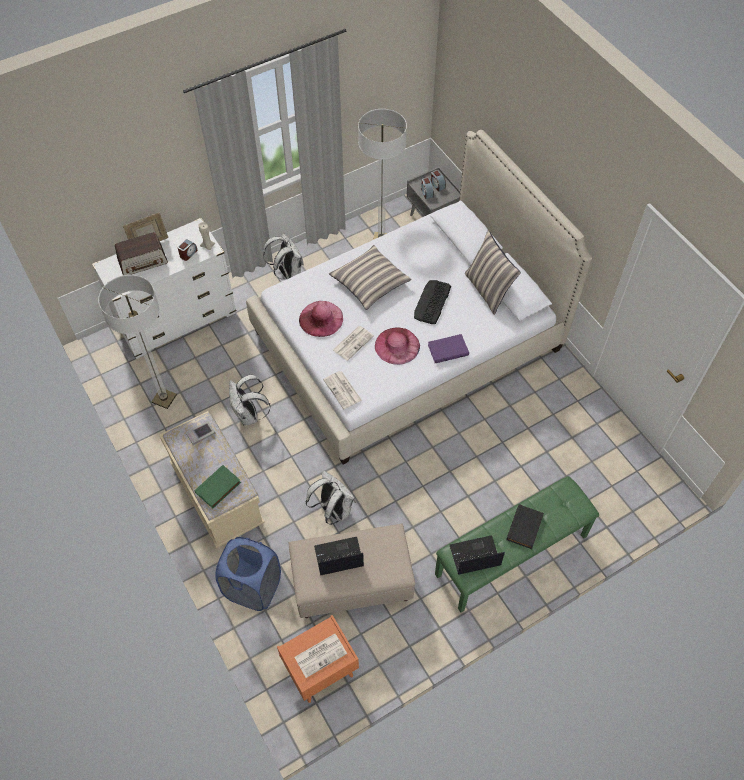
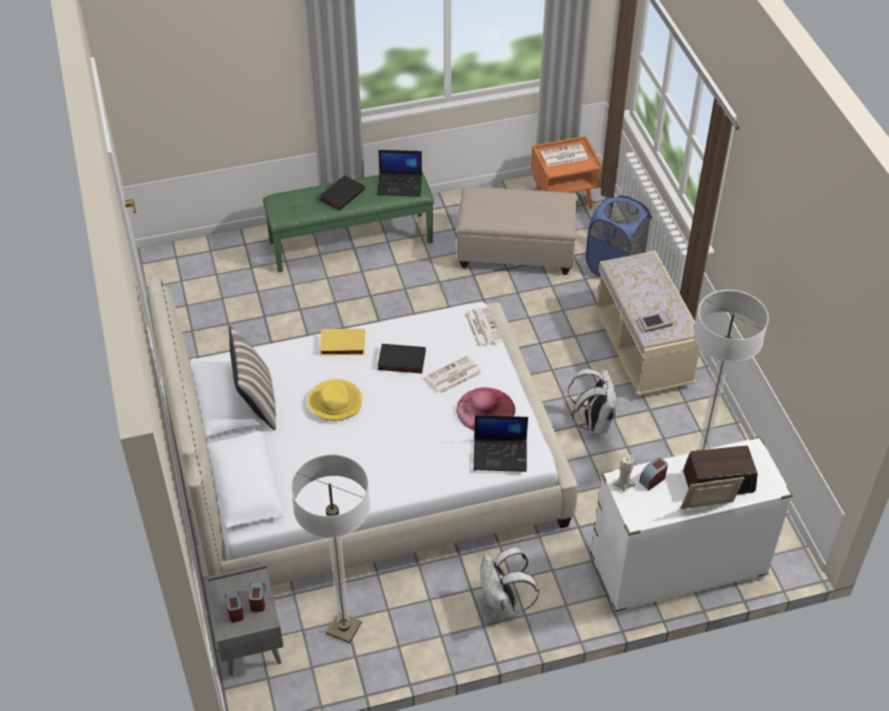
camera: 165 degrees left, 10 degrees down
(218, 488) = (641, 271): green book -> none
(333, 510) = (517, 311): white backpack -> none
(338, 557) = (529, 213): laptop -> laptop (501, 455)
(370, 282) = (406, 445): pillow -> none
(397, 345) = (401, 361): pink hat -> black book
(432, 302) = (335, 402): keyboard -> yellow hat
(448, 349) = (342, 345): purple book -> yellow book

